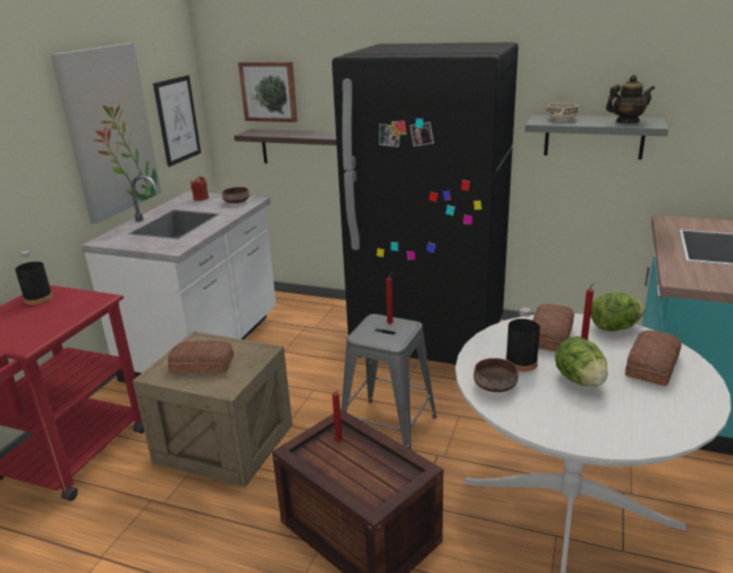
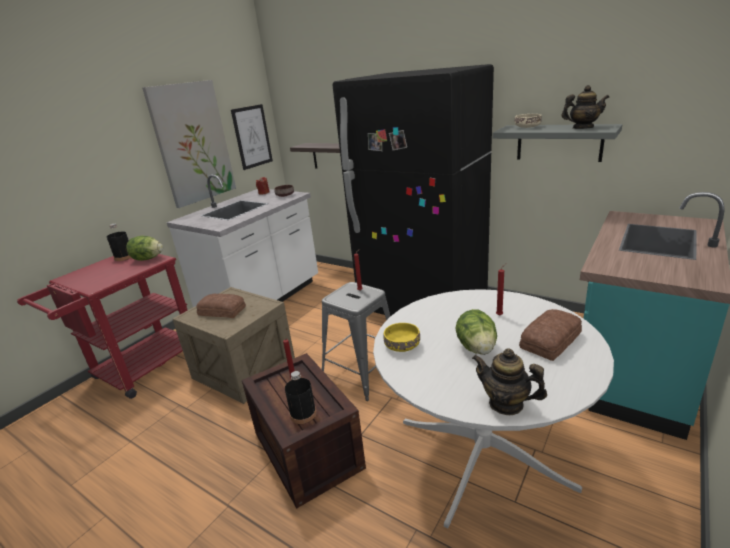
camera: 15 degrees right, 0 degrees up
(269, 91) = (316, 114): picture -> none
(494, 385) = (401, 345): brown bowl -> yellow bowl
(521, 362) = (435, 328): black bottle -> black bottle (303, 414)
(552, 335) = (475, 307): bread -> none
(614, 328) = (533, 305): lettuce -> lettuce (148, 259)
(643, 435) = (506, 404): none -> teapot

